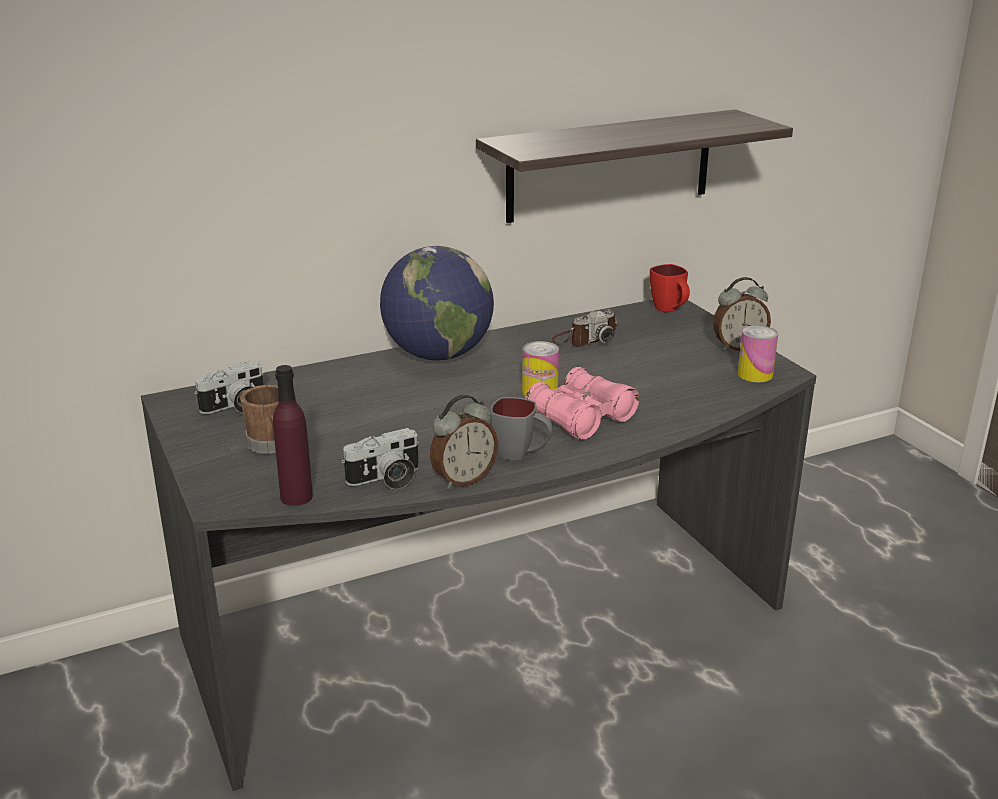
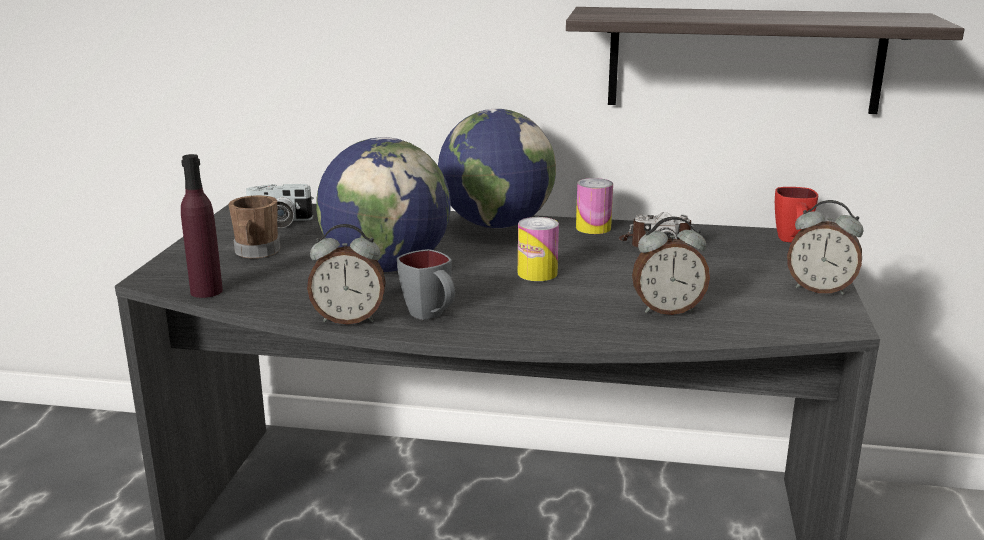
camera: 35 degrees right, 5 degrees down
(386, 480) = (290, 300): camera -> none
(414, 423) = (386, 267): none -> globe
(581, 418) = (540, 303): pink binoculars -> none
(670, 394) = (667, 310): none -> alarm clock
(755, 374) = (798, 318): can -> can (593, 228)

